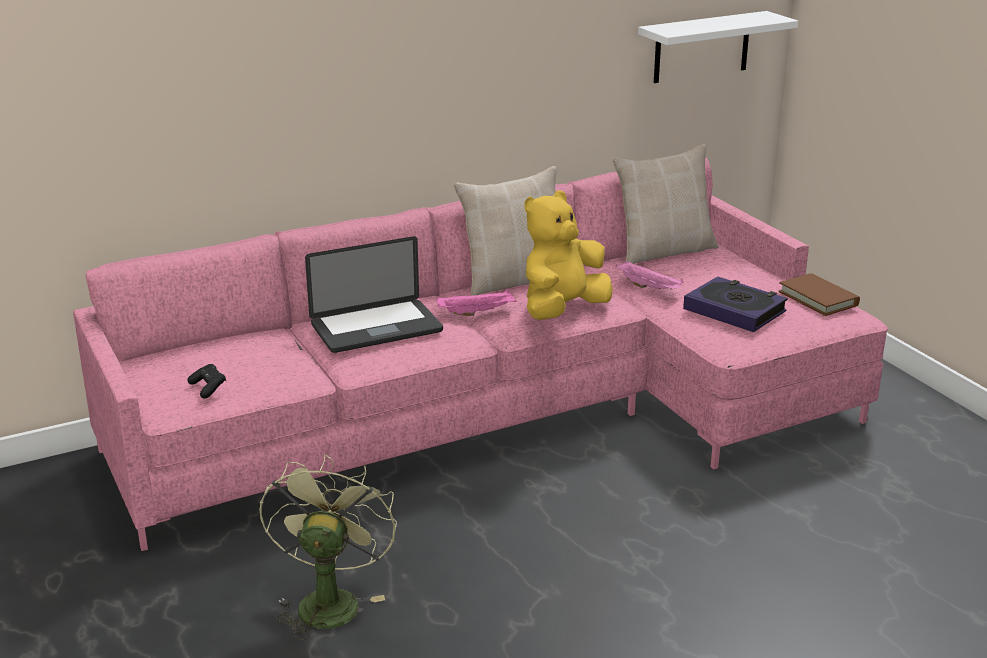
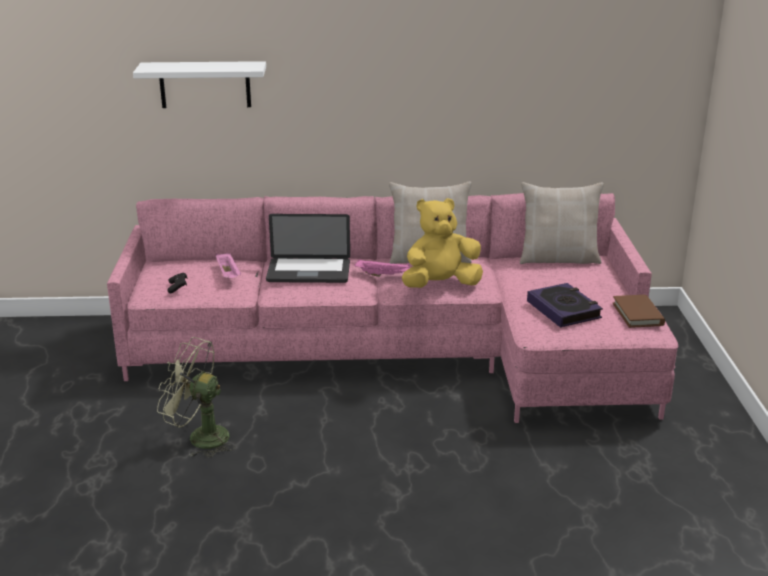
camera: 25 degrees right, 0 degrees up
(329, 600) = (200, 437): green fan -> green fan turned 105 degrees counterclockwise
(649, 288) = (520, 282): pink tray -> pink tray (228, 274)
(701, 47) = (621, 108): white shelf -> white shelf (205, 84)

